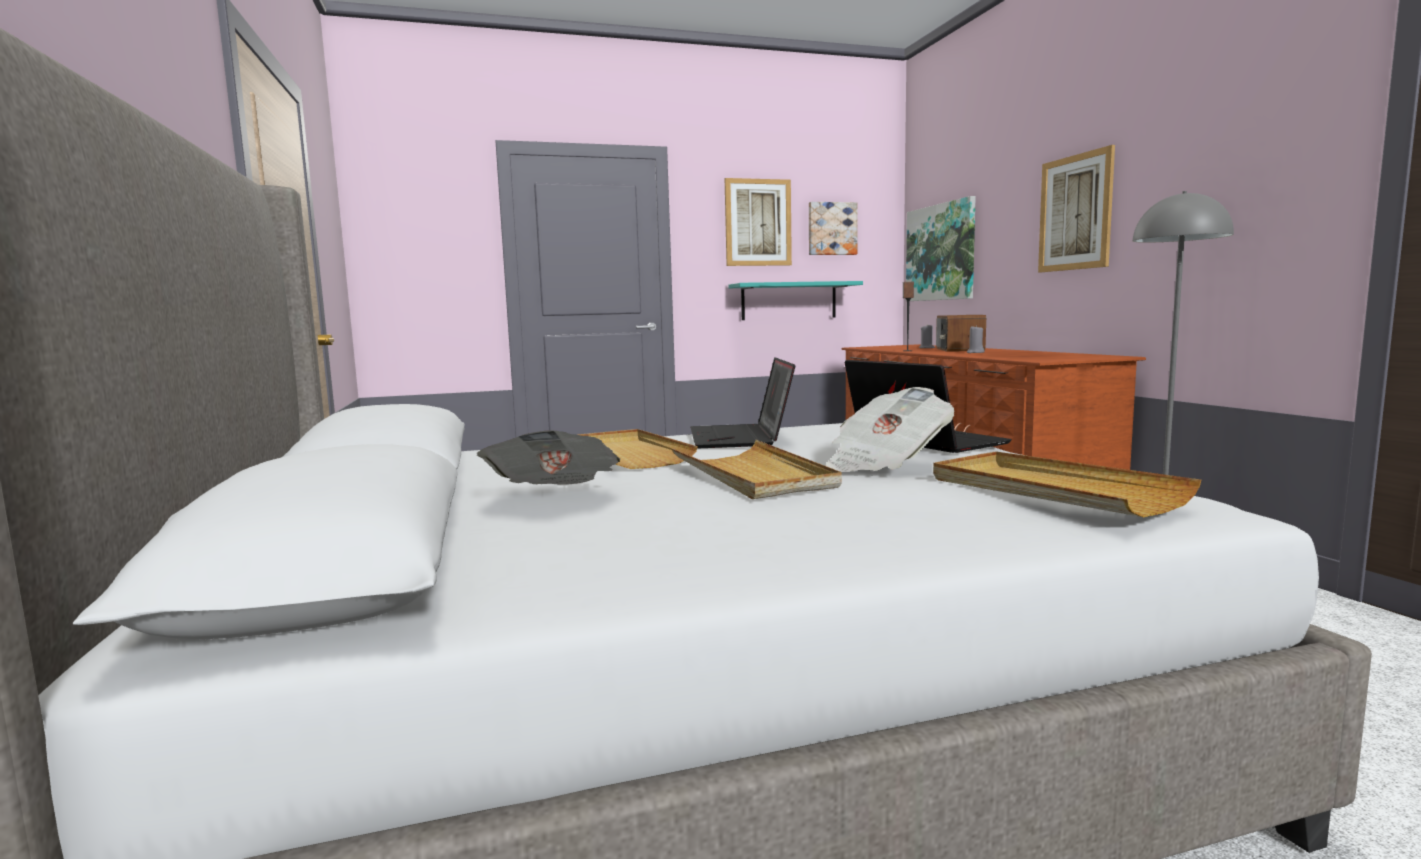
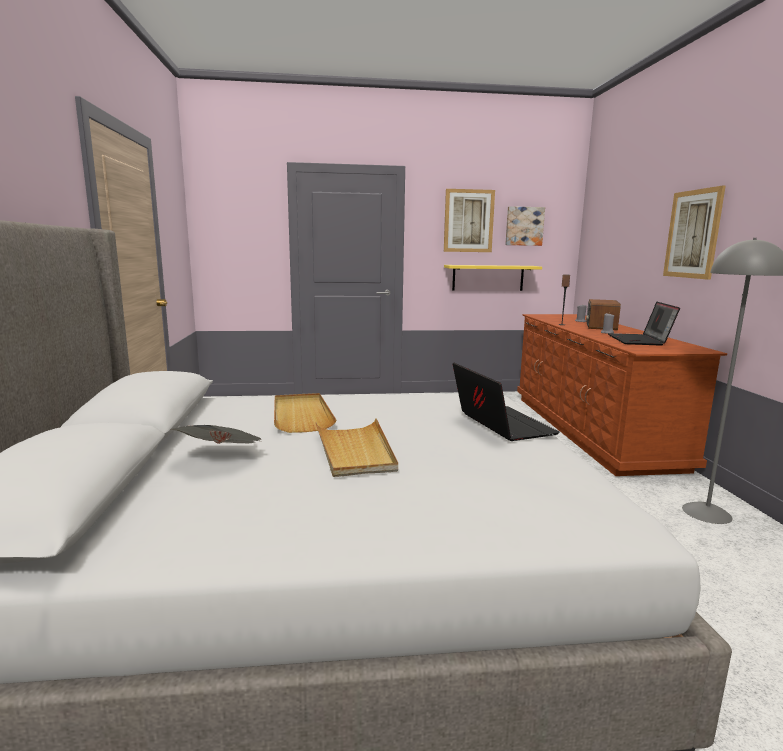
camera: 10 degrees right, 5 degrees up
(741, 438) = (386, 405): laptop -> laptop (640, 340)
(789, 301) = (488, 277): turquoise shelf -> yellow shelf
(884, 463) = (449, 449): newspaper -> none
(941, 252) = (602, 249): picture -> none
(1052, 490) = (530, 497): beige tray -> none

